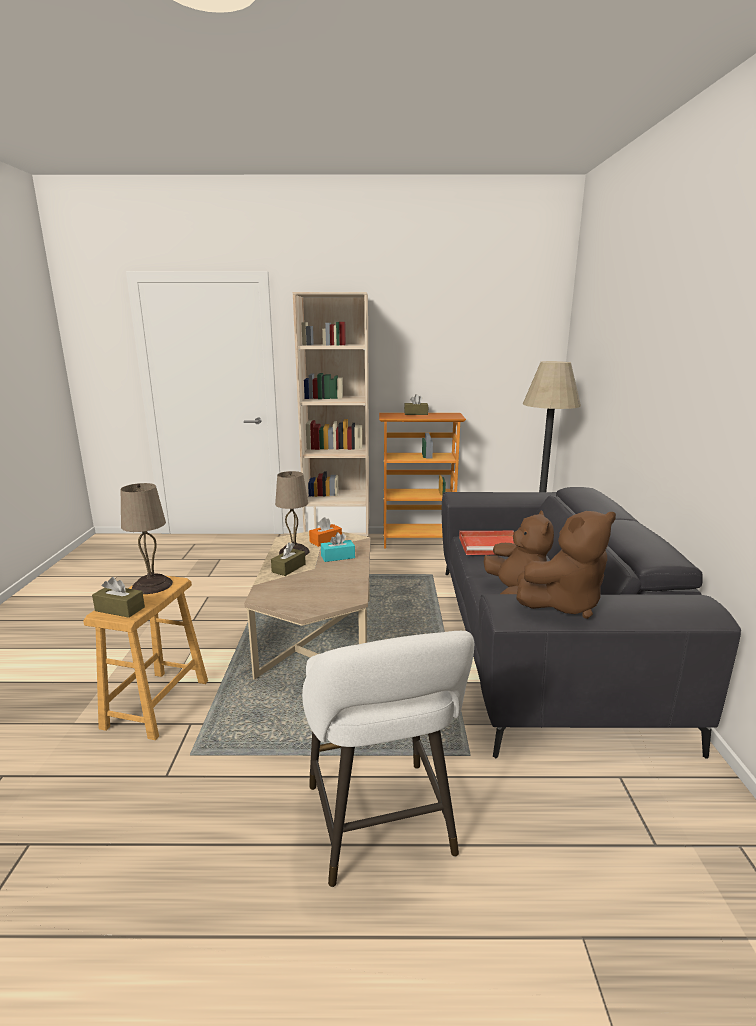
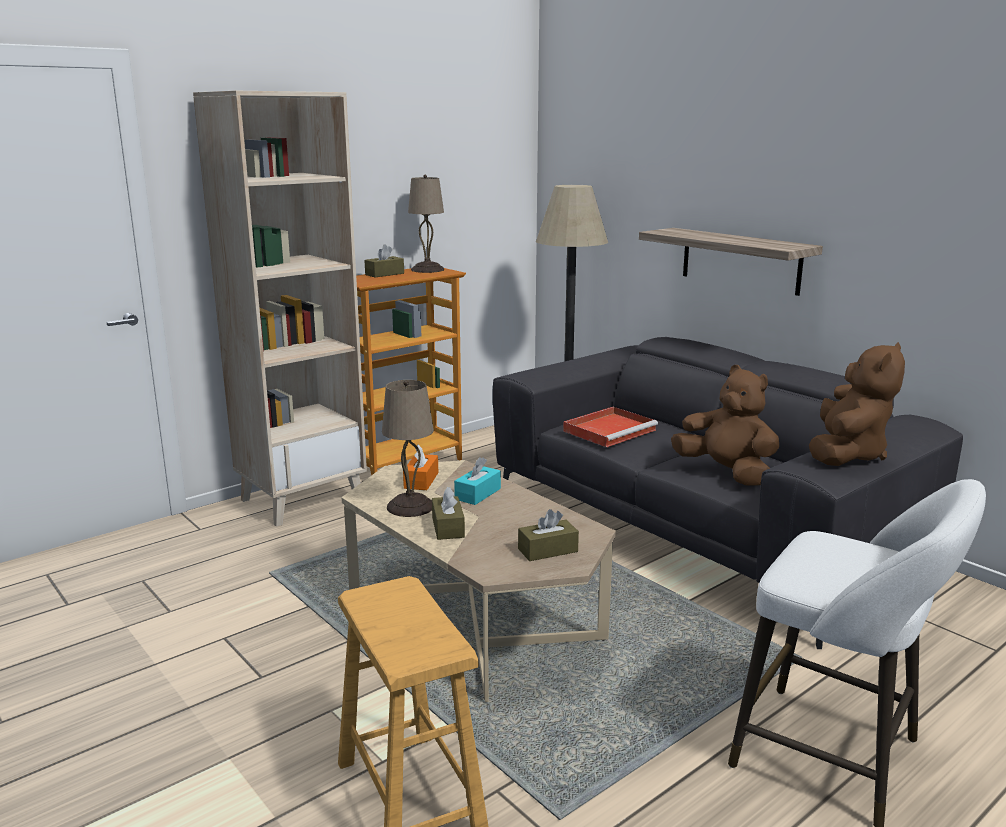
camera: 40 degrees left, 0 degrees up
(120, 609) = (417, 646): brown tissue box -> brown tissue box (547, 550)
(152, 585) = (386, 602): beige table lamp -> beige table lamp (428, 269)
(642, 431) = (740, 260): none -> shelf

